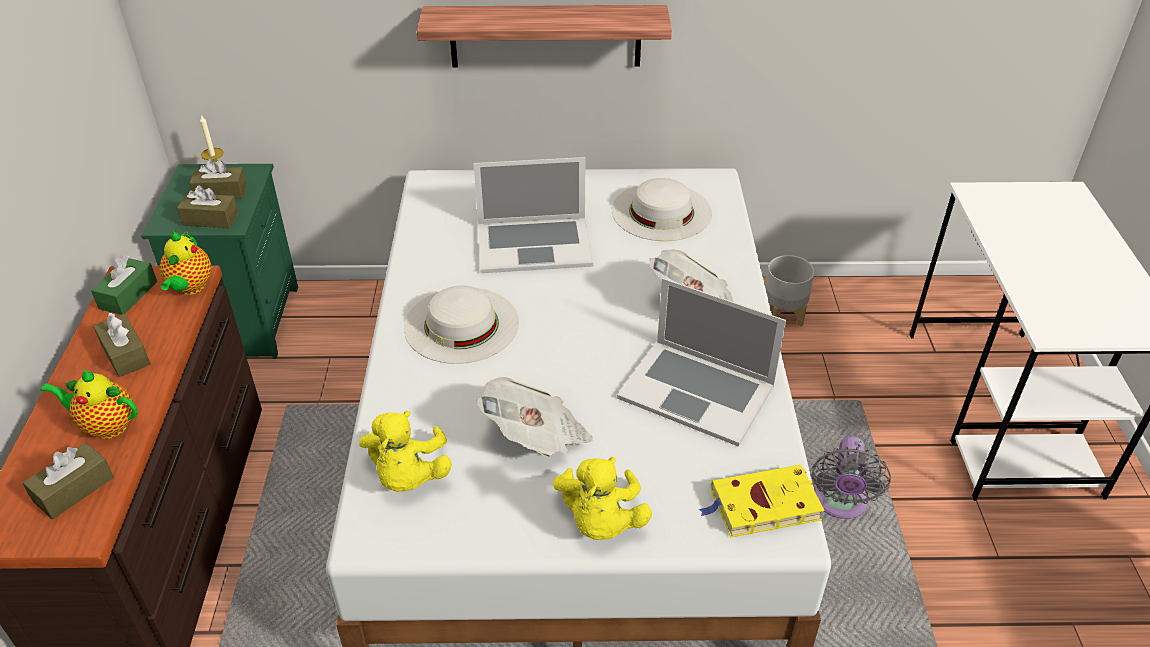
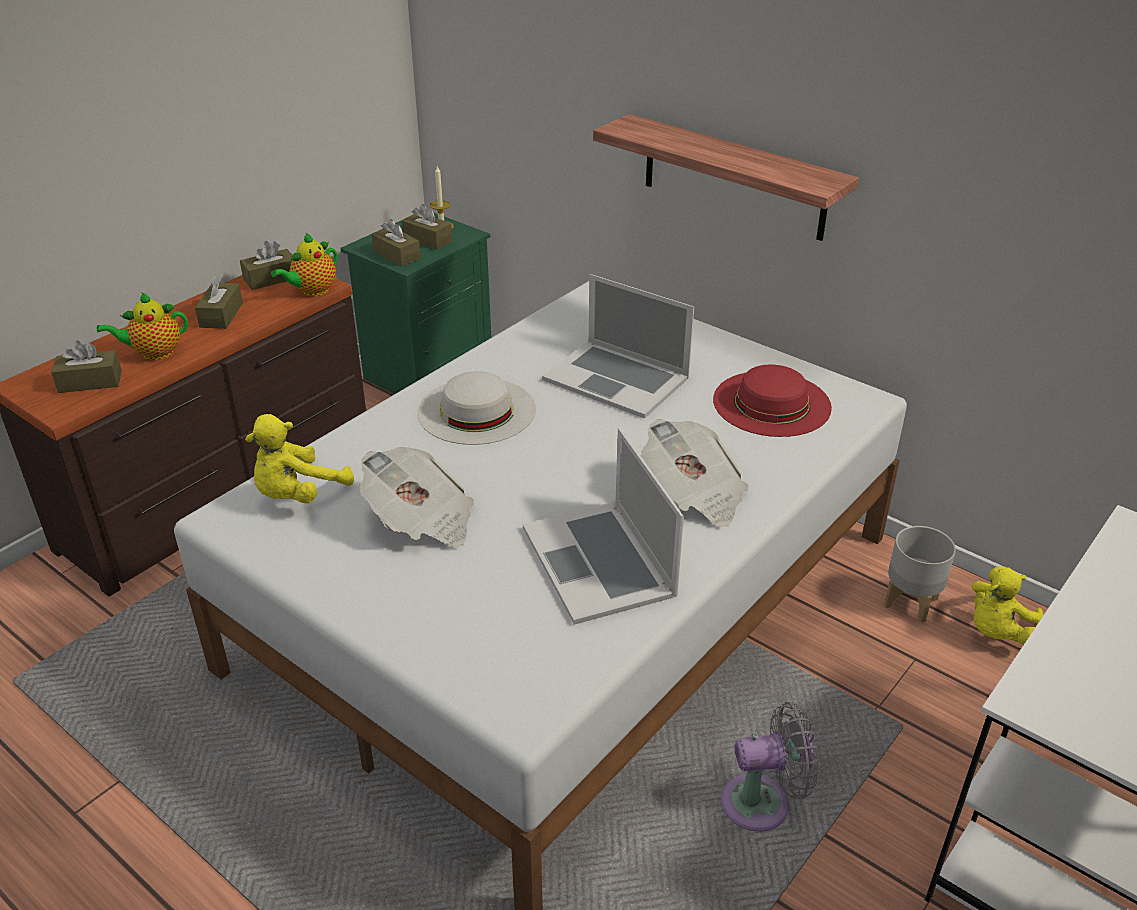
camera: 40 degrees right, 5 degrees down
(106, 426) = (154, 353): teapot -> teapot turned 75 degrees counterclockwise
(128, 295) = (271, 279): green tissue box -> brown tissue box
(600, 521) = (384, 609): yellow plush toy -> yellow plush toy (996, 632)
(661, 211) = (771, 403): white hat -> red hat
(762, 506) = (528, 682): yellow book -> none
(839, 504) = (763, 803): grey fan -> grey fan turned 150 degrees counterclockwise

